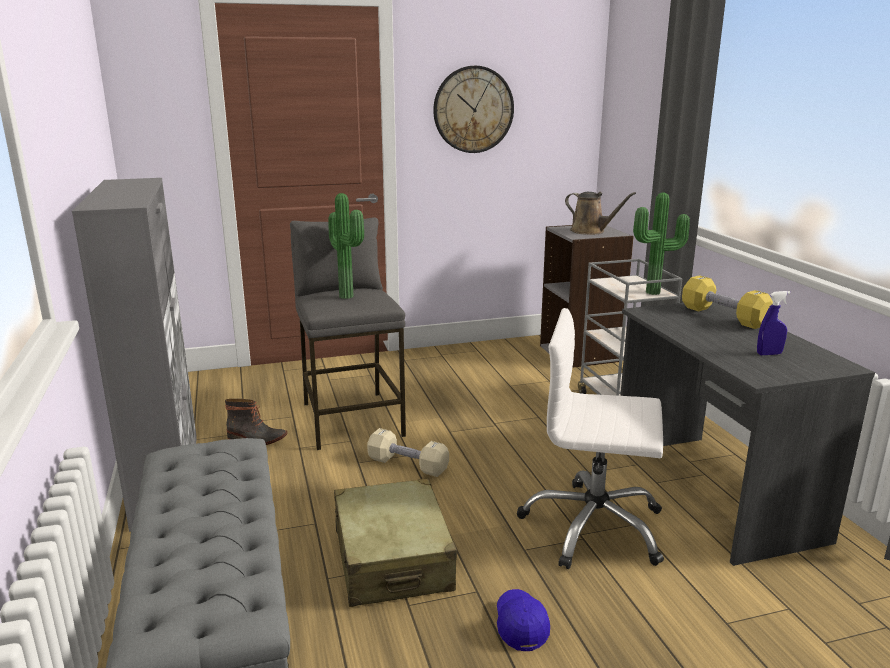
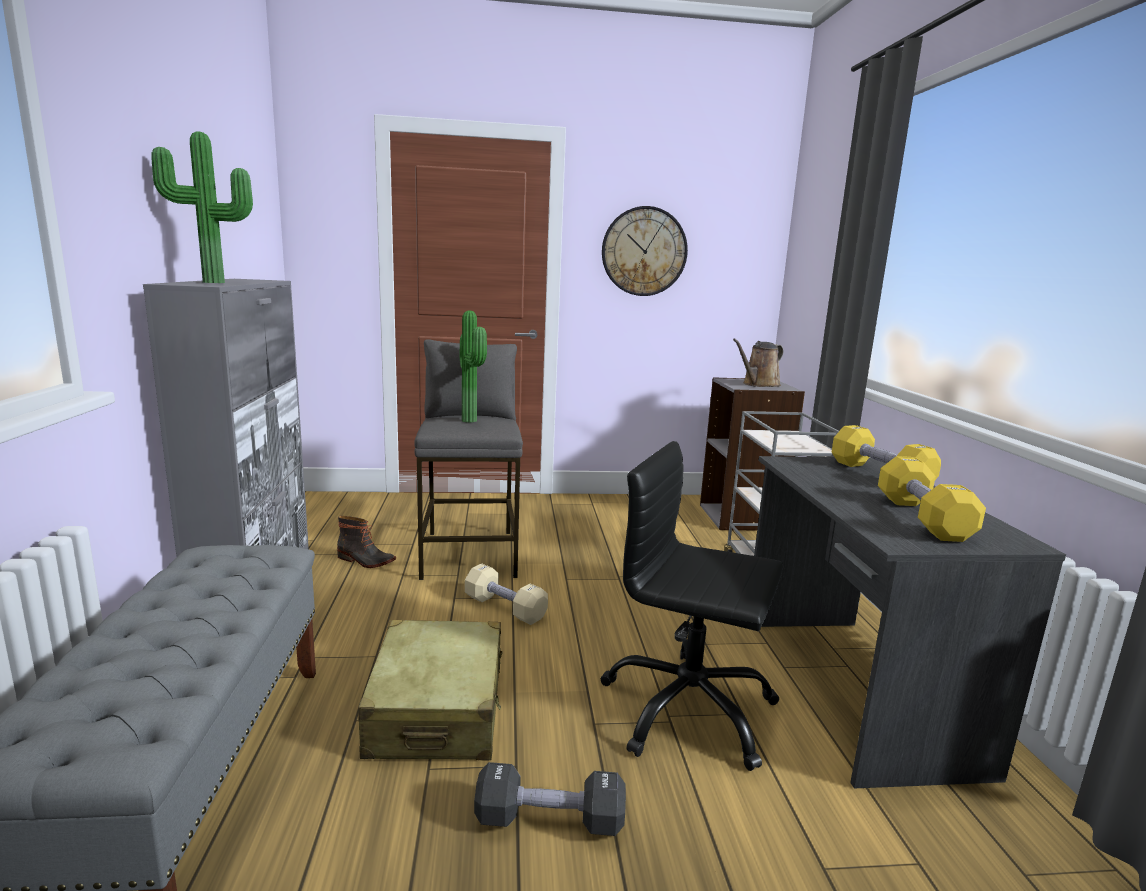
camera: 10 degrees right, 5 degrees down
(520, 626) = (549, 820): blue cap -> black dumbbell
(590, 231) = (759, 384): brown watering can -> brown watering can turned 90 degrees clockwise
(593, 527) = (688, 709): white office chair -> black office chair
(654, 293) = (811, 448): potted plant -> potted plant (213, 282)
(769, 354) = (922, 518): blue spray bottle -> yellow dumbbell

